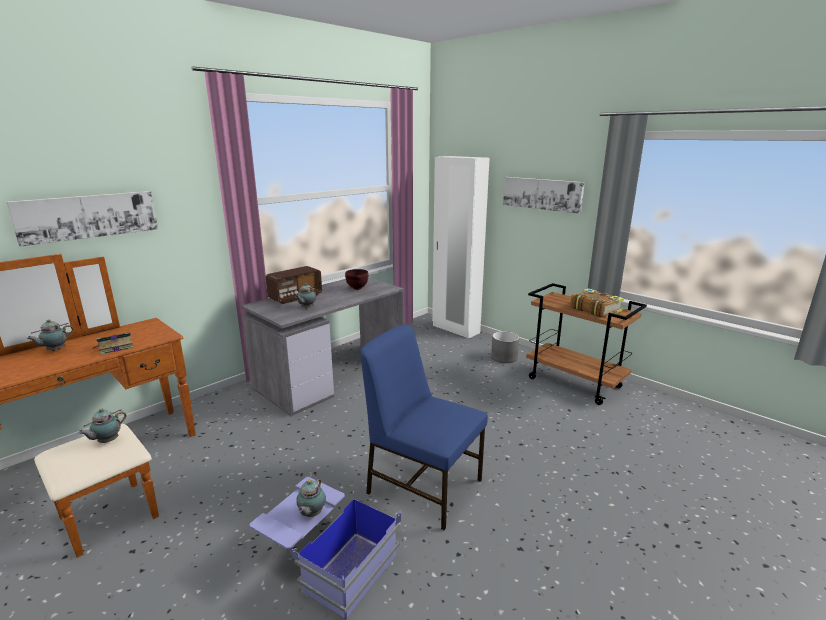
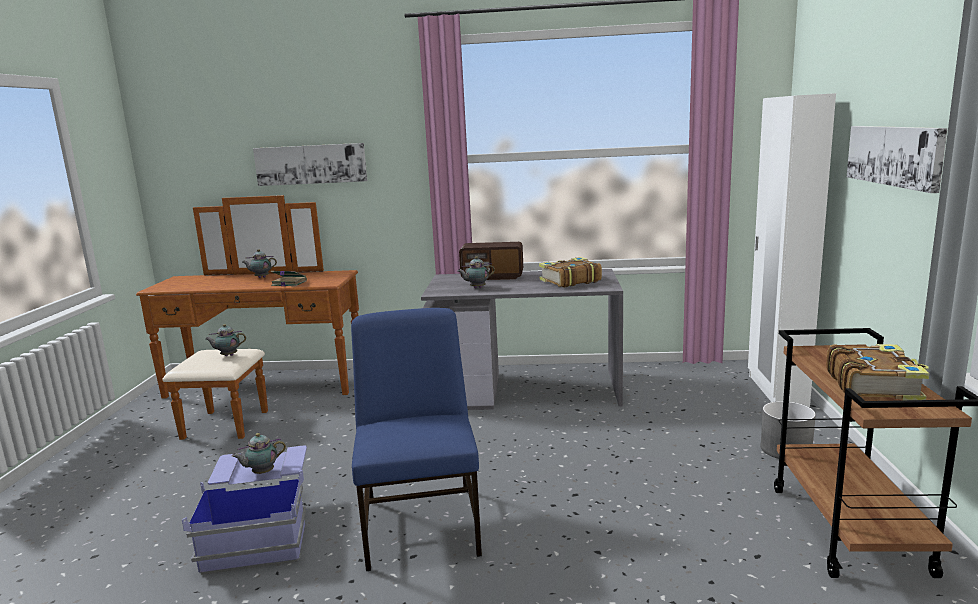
camera: 50 degrees right, 5 degrees down
(356, 289) = (569, 281): brown bowl -> book

